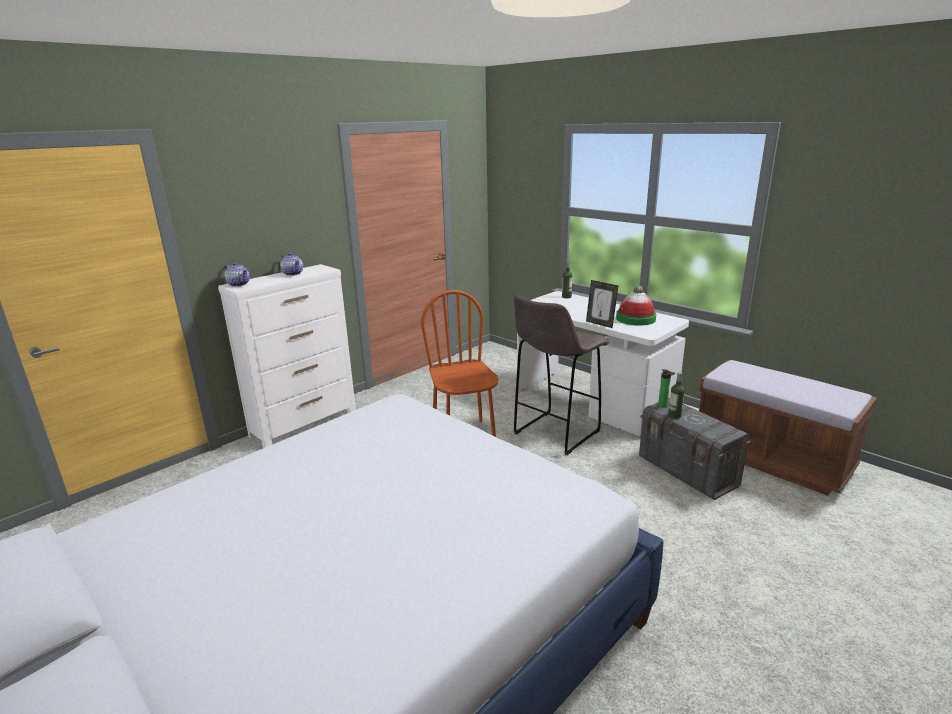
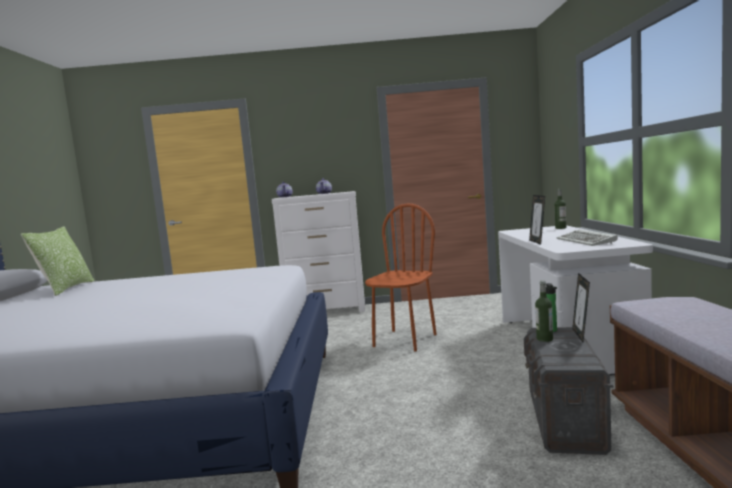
camera: 45 degrees right, 15 degrees down
(139, 539) = (66, 289): none -> pillow
(555, 433) = (481, 356): grey stool -> none
(635, 319) = (587, 241): hat -> keyboard
(687, 405) = (581, 335): none -> picture frame

